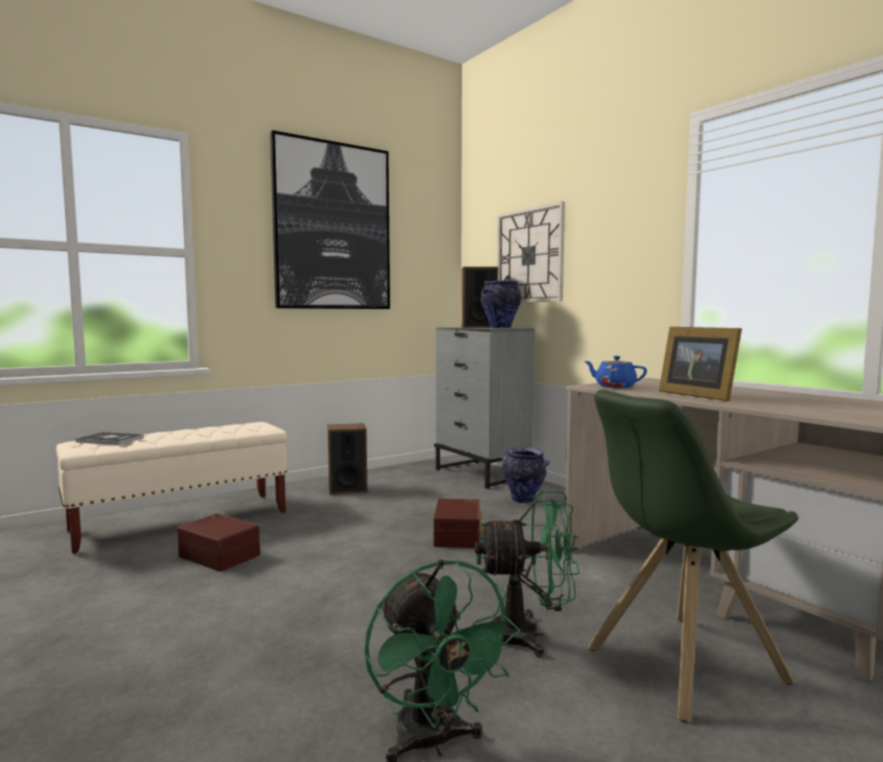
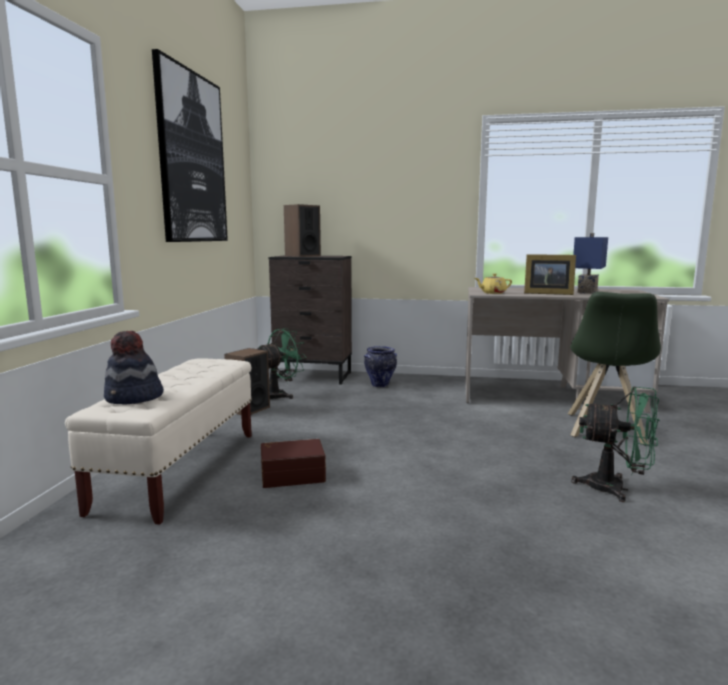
camera: 45 degrees left, 5 degrees up
(110, 440) = (134, 398): book -> hat
(459, 535) = (401, 413): brown storage box -> none
(482, 474) = (314, 376): grey dresser -> brown dresser
(500, 328) = (335, 256): vase -> none
(528, 635) = (545, 441): green fan -> green fan (279, 395)
(529, 255) = (339, 197): wall clock -> none
(614, 386) = (493, 293): blue teapot -> yellow teapot
(792, 400) = (585, 292): none -> blue table lamp

